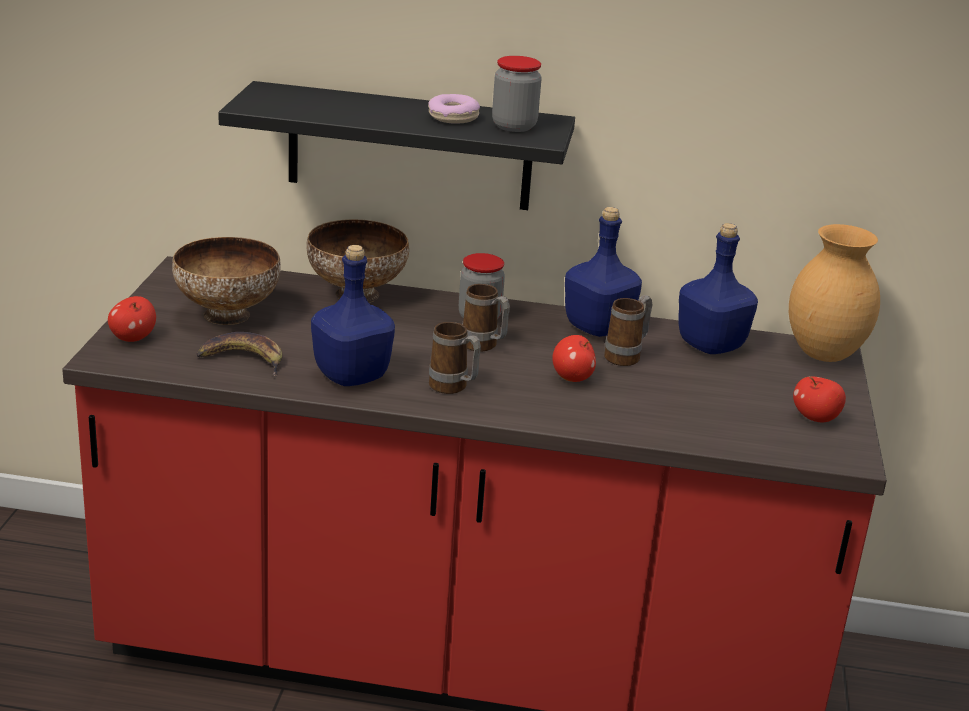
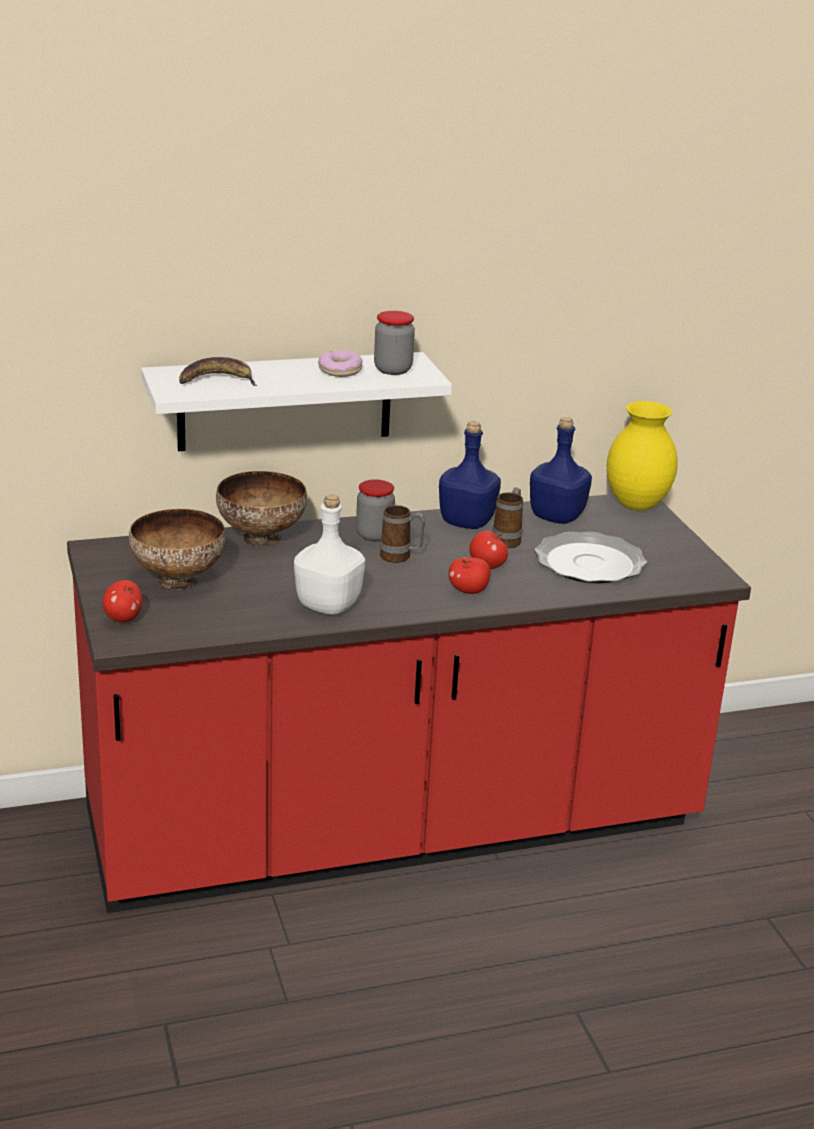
camera: 25 degrees left, 0 degrees up
(244, 360) = (232, 613): banana -> banana (217, 380)
(350, 376) = (328, 606): blue bottle -> white bottle
(409, 147) = (285, 401): black shelf -> white shelf
(453, 388) = (412, 596): mug -> none
(700, 403) = (590, 563): none -> plate
(815, 418) = (672, 554): apple -> apple (468, 591)
(825, 355) = (638, 505): brown vase -> yellow vase

